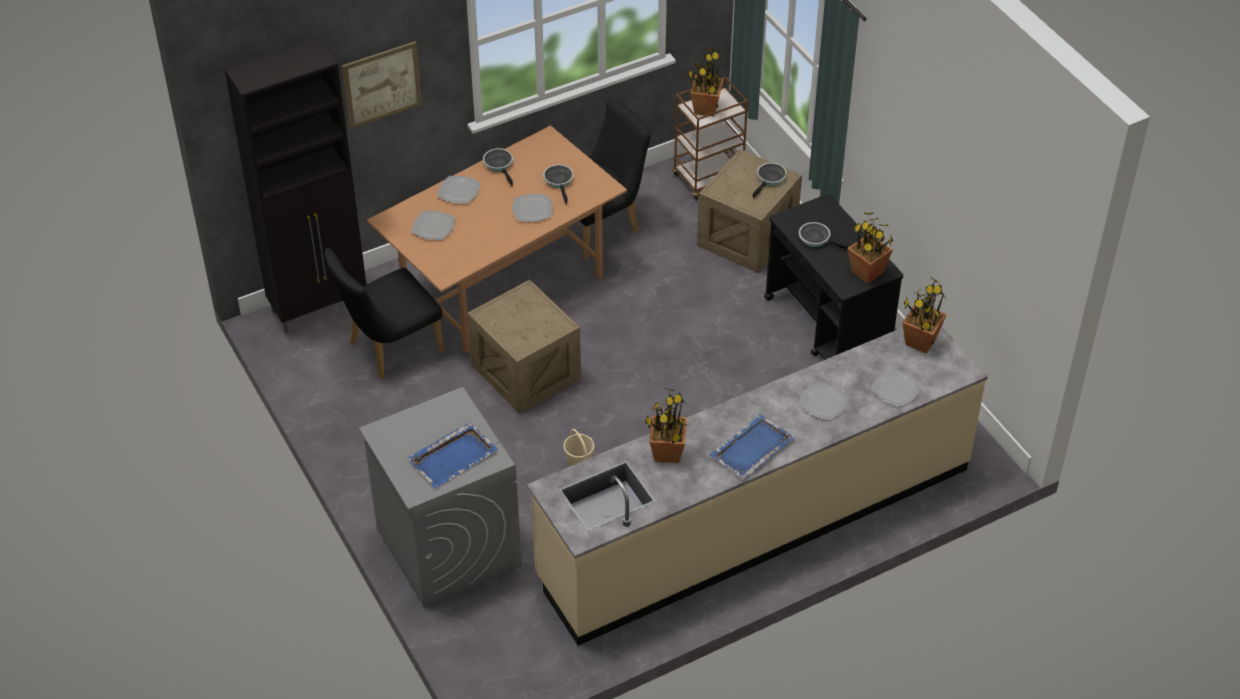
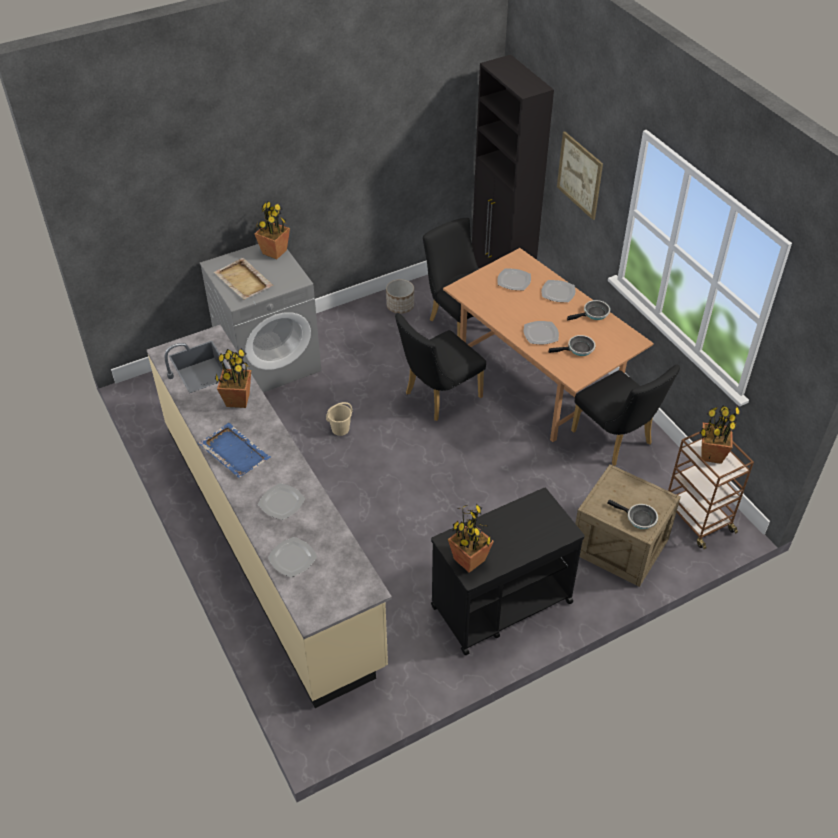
camera: 90 degrees right, 0 degrees up
(348, 409) = (400, 306): none -> planter
(454, 456) = (243, 281): blue tray -> beige tray
(526, 372) = (438, 397): crate -> black chair
(817, 239) = (515, 522): frying pan -> none
(920, 342) = (353, 583): potted plant -> potted plant (274, 252)

